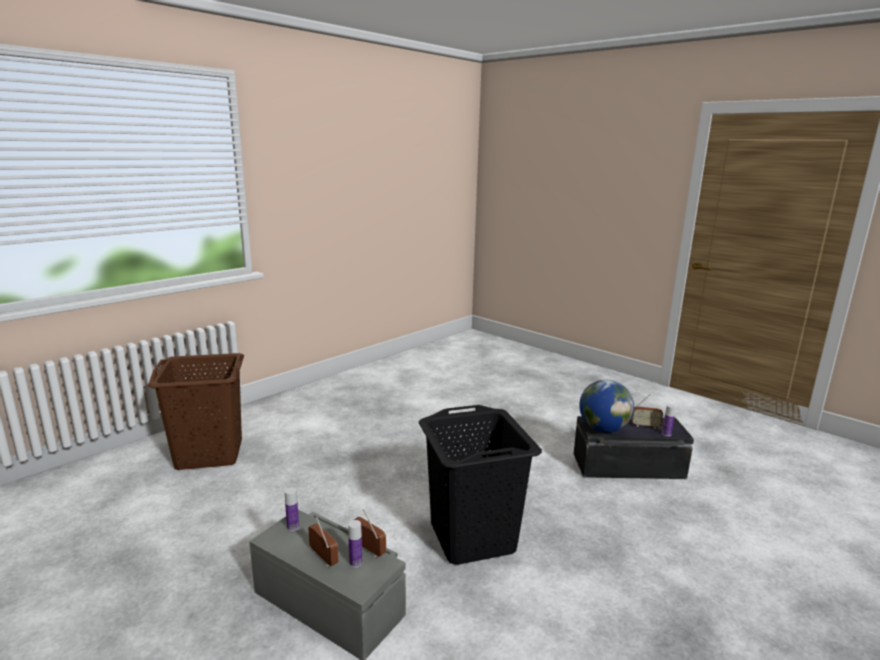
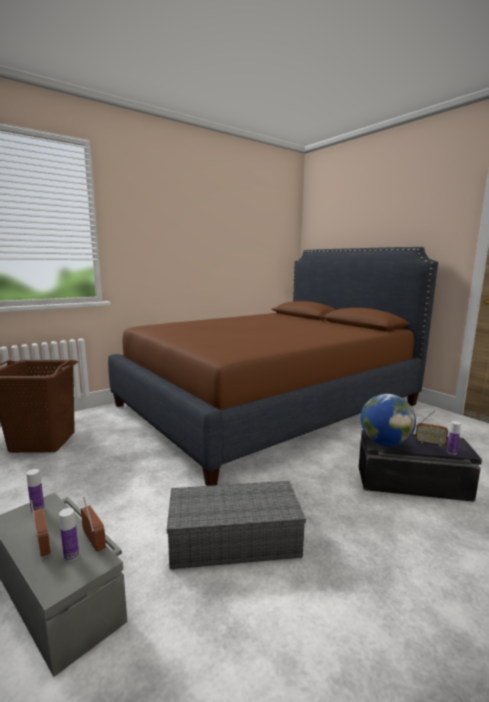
camera: 10 degrees right, 5 degrees down
(457, 387) = (268, 405): none -> brown bed
(472, 538) = (232, 540): black laundry basket -> grey storage box

